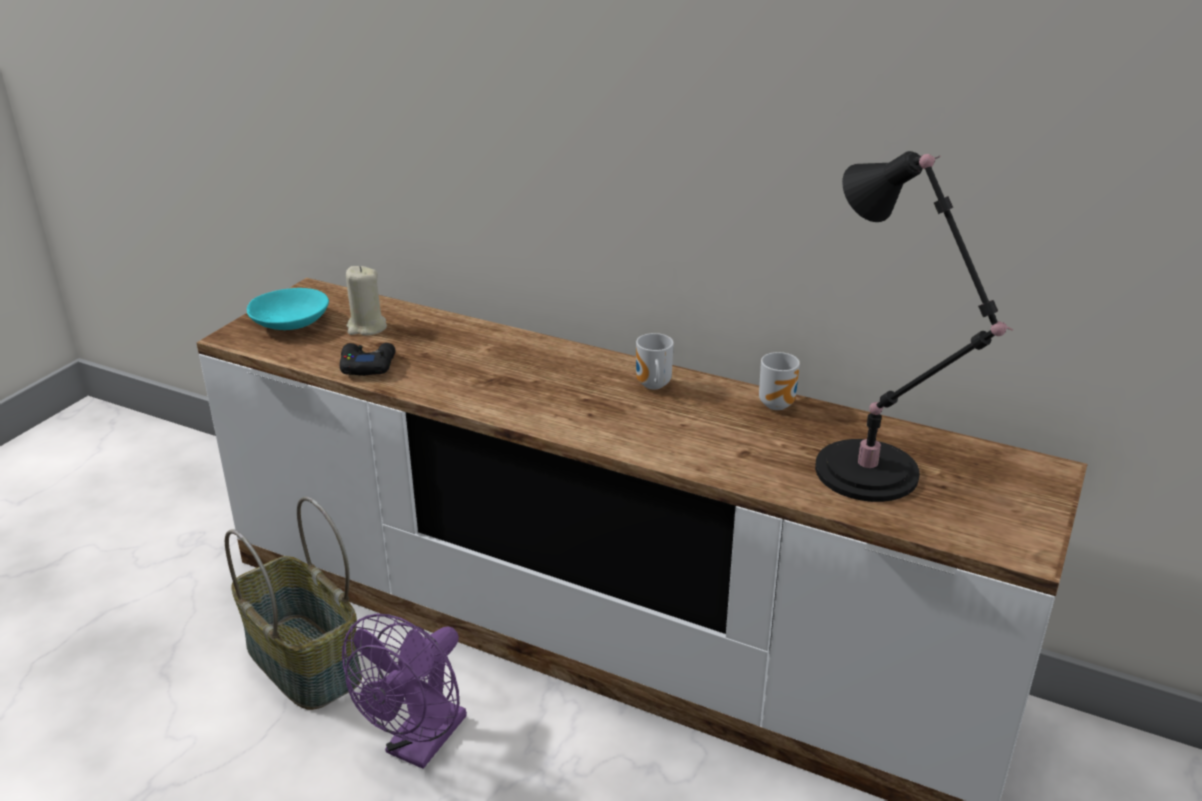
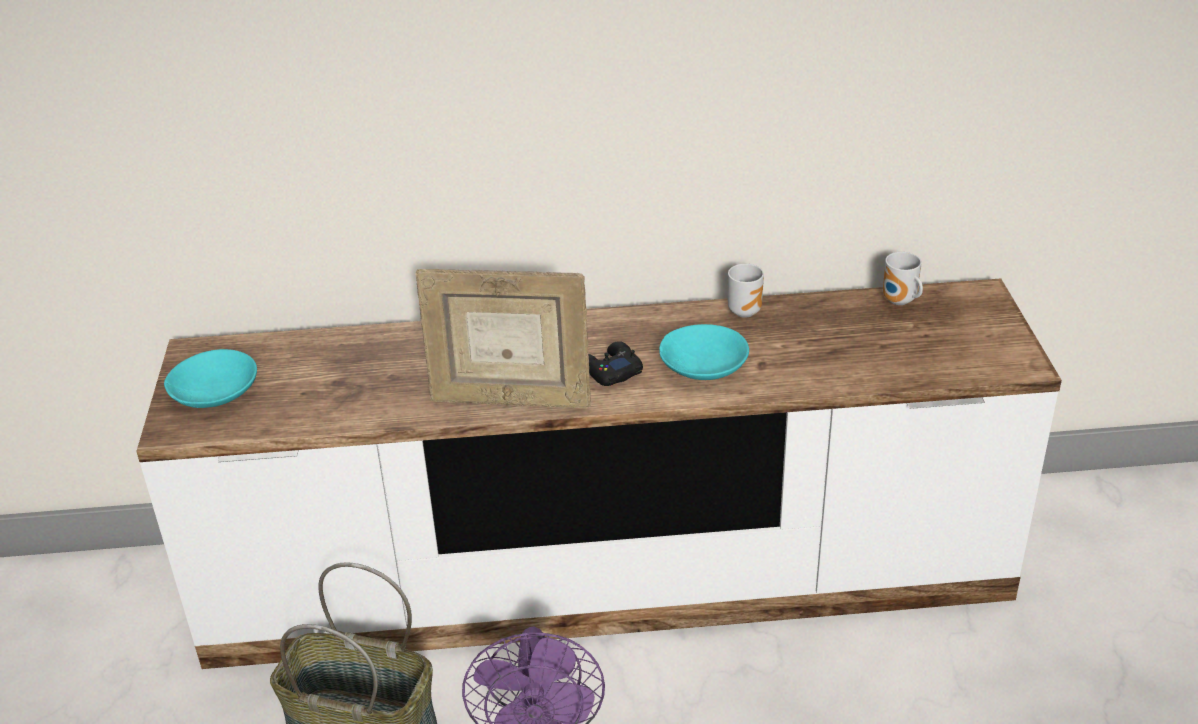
camera: 30 degrees left, 5 degrees up
(366, 327) = (302, 370): beige candle -> none
(367, 365) = (349, 408): black game controller -> black game controller (609, 370)
(492, 403) = (509, 400): none -> picture frame
(652, 386) = (629, 332): mug -> mug (899, 302)
(686, 435) = (702, 366): none -> turquoise bowl
(873, 476) = (872, 346): black table lamp -> none

